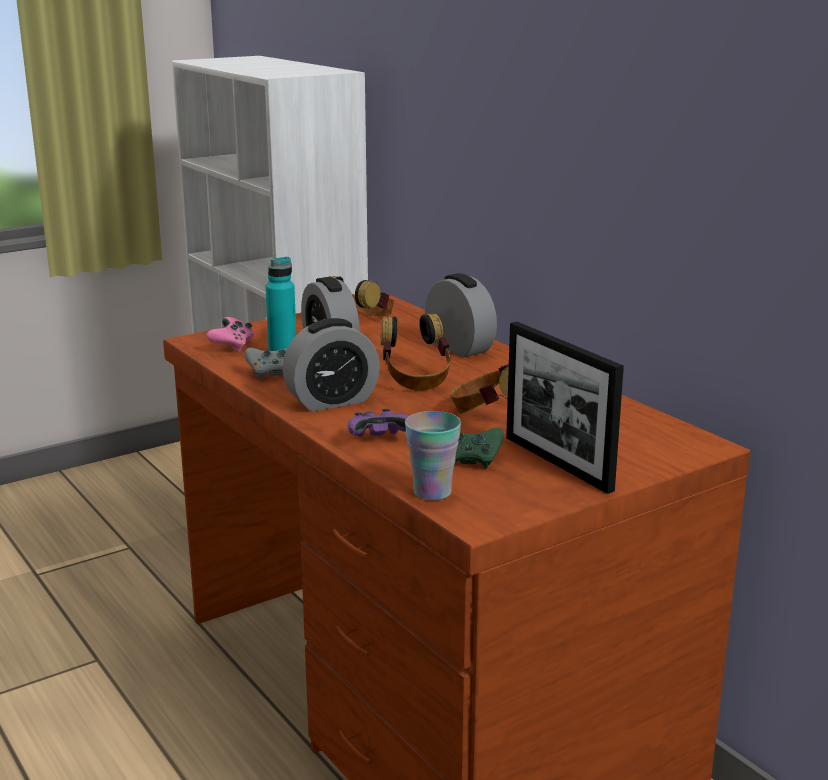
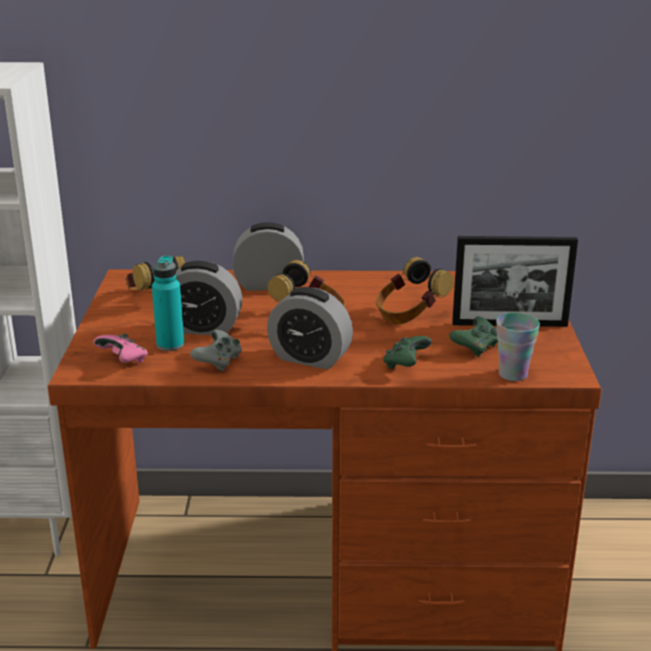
camera: 55 degrees left, 5 degrees up
(332, 401) = (310, 358): alarm clock -> alarm clock turned 105 degrees clockwise
(379, 440) = (405, 364): purple game controller -> green game controller

